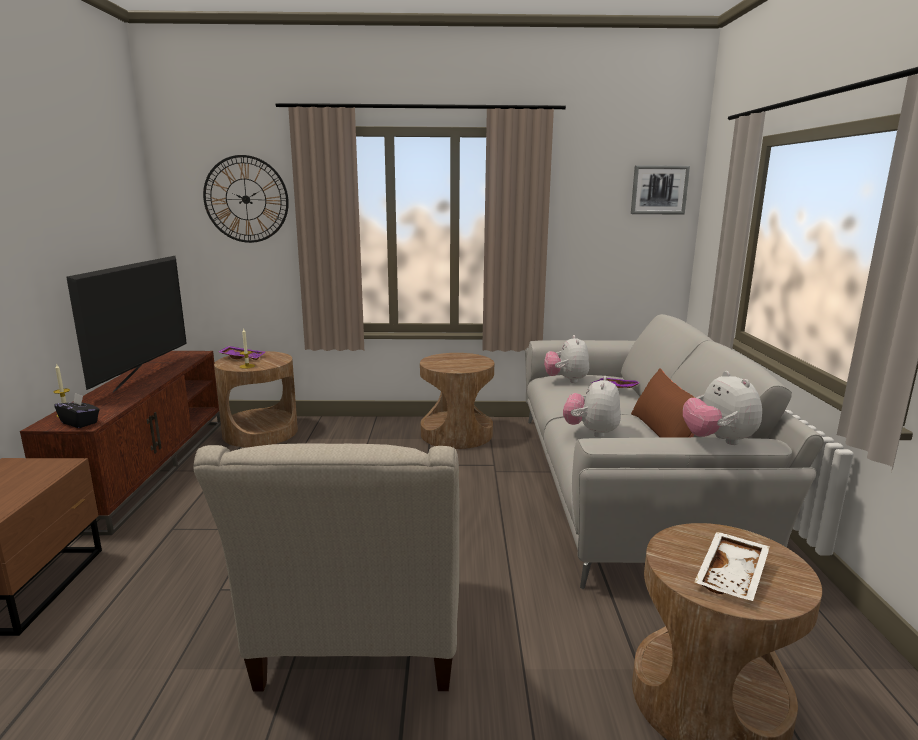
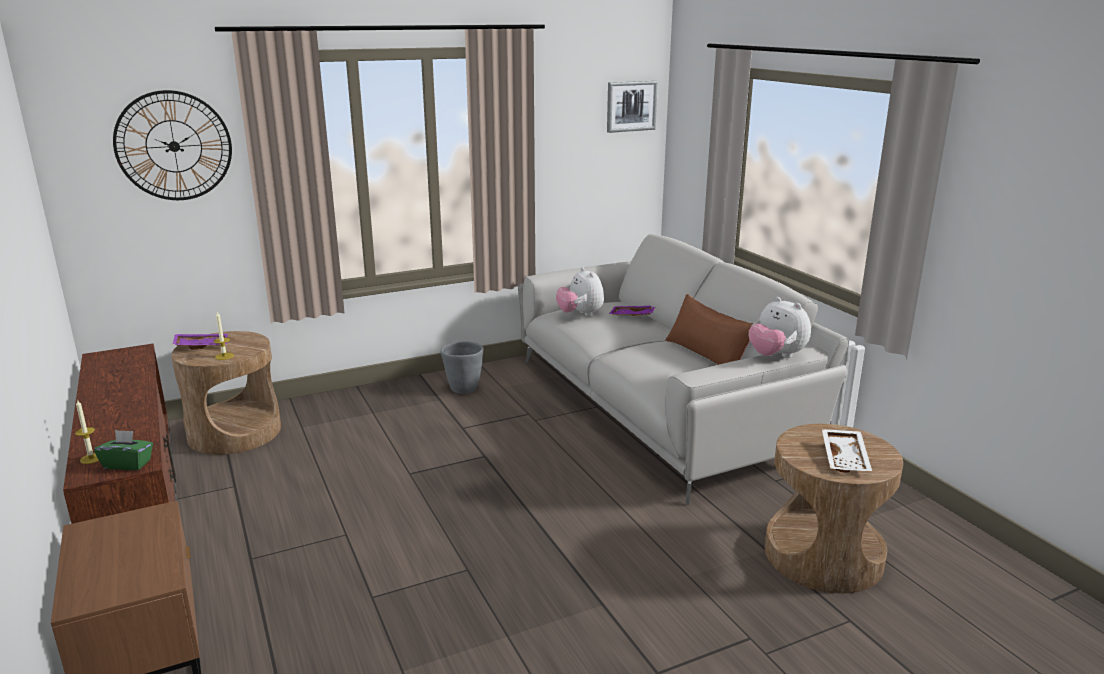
camera: 25 degrees left, 5 degrees up
(80, 423) = (128, 464): black tissue box -> green tissue box
(143, 376) = (113, 393): television -> none
(359, 645) = (548, 600): beige armchair -> none
(456, 434) = (463, 389): brown side table -> grey planter
(591, 432) = (650, 365): plush toy -> none

